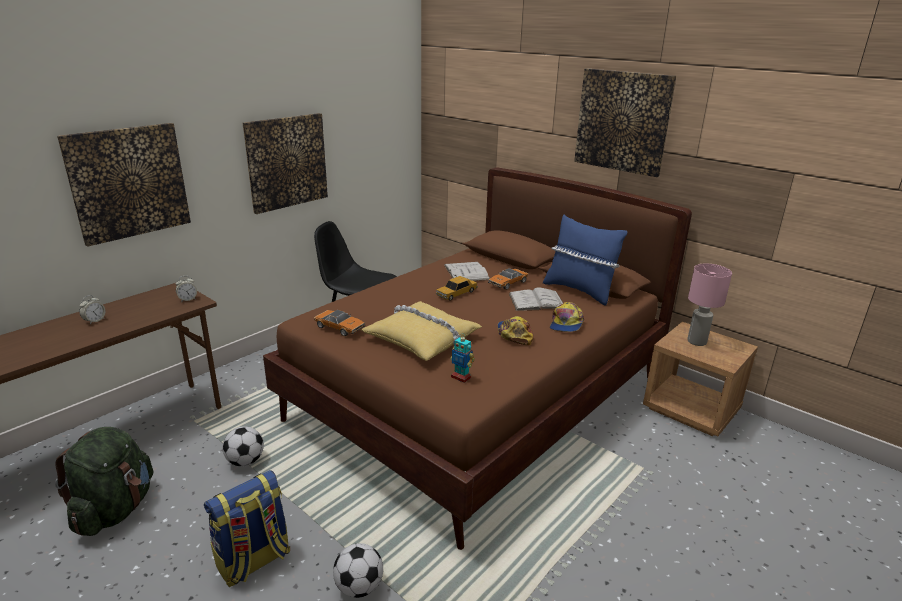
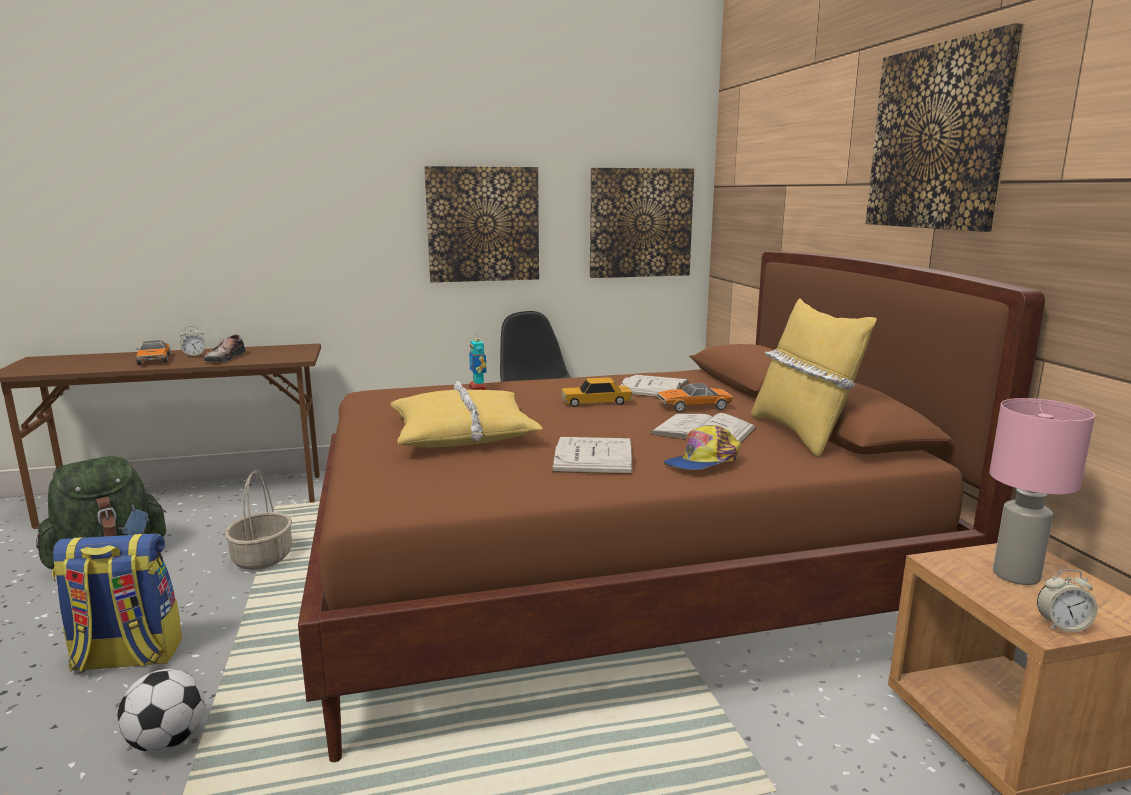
camera: 35 degrees right, 10 degrees down
(128, 182) = (275, 217): picture -> picture (640, 223)
(129, 317) = (223, 358): none -> shoe
(187, 299) = (295, 355): alarm clock -> alarm clock (1062, 626)
(245, 461) = (263, 558): football -> basket
(340, 328) = (389, 403): toy car -> toy car (154, 360)
(461, 377) = (427, 478): toy robot -> toy robot (478, 388)
(514, 334) = (593, 456): cap -> white book
(579, 291) = (801, 434): blue pillow -> yellow pillow

